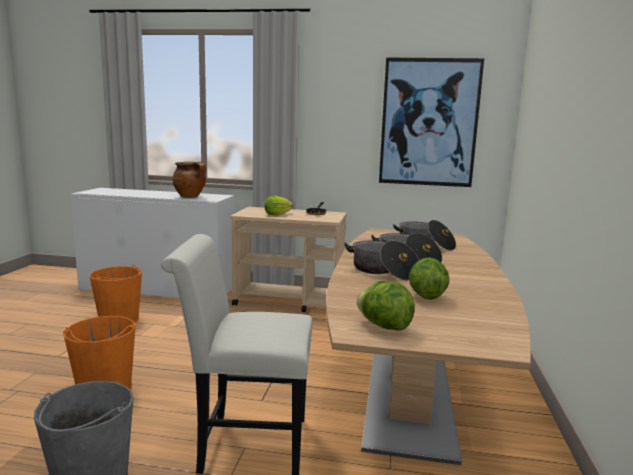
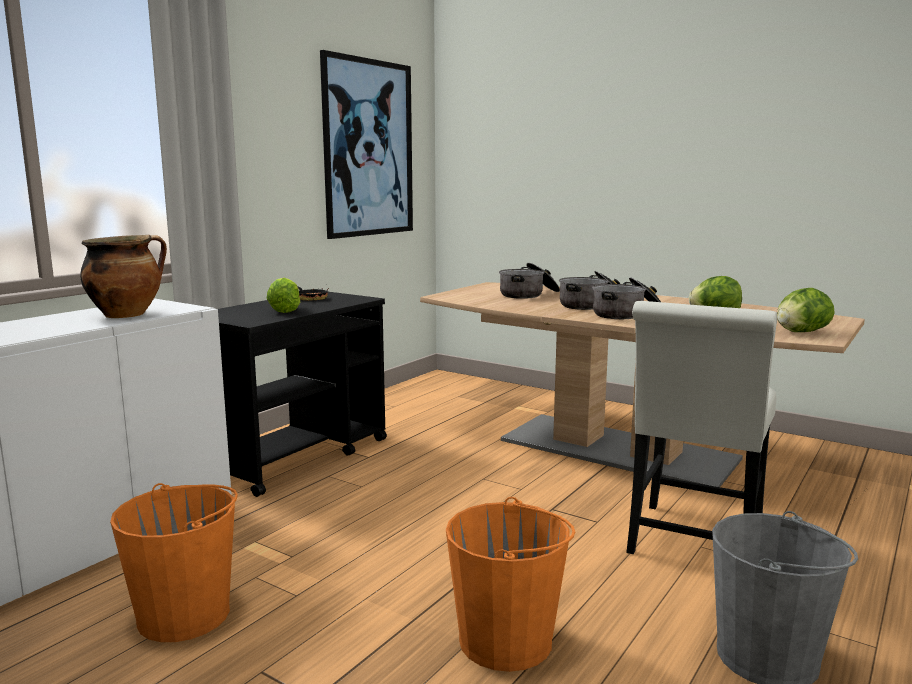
camera: 65 degrees left, 0 degrees up
(290, 301) = (297, 456): beige cart -> black cart

